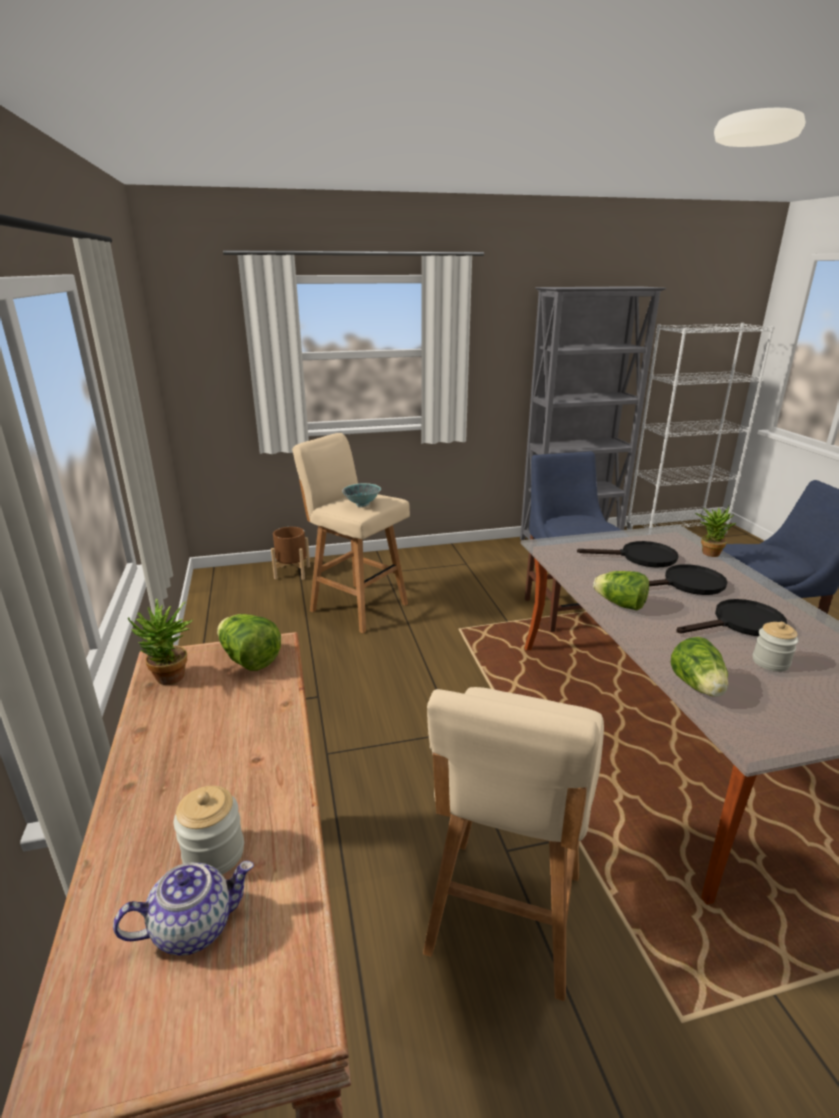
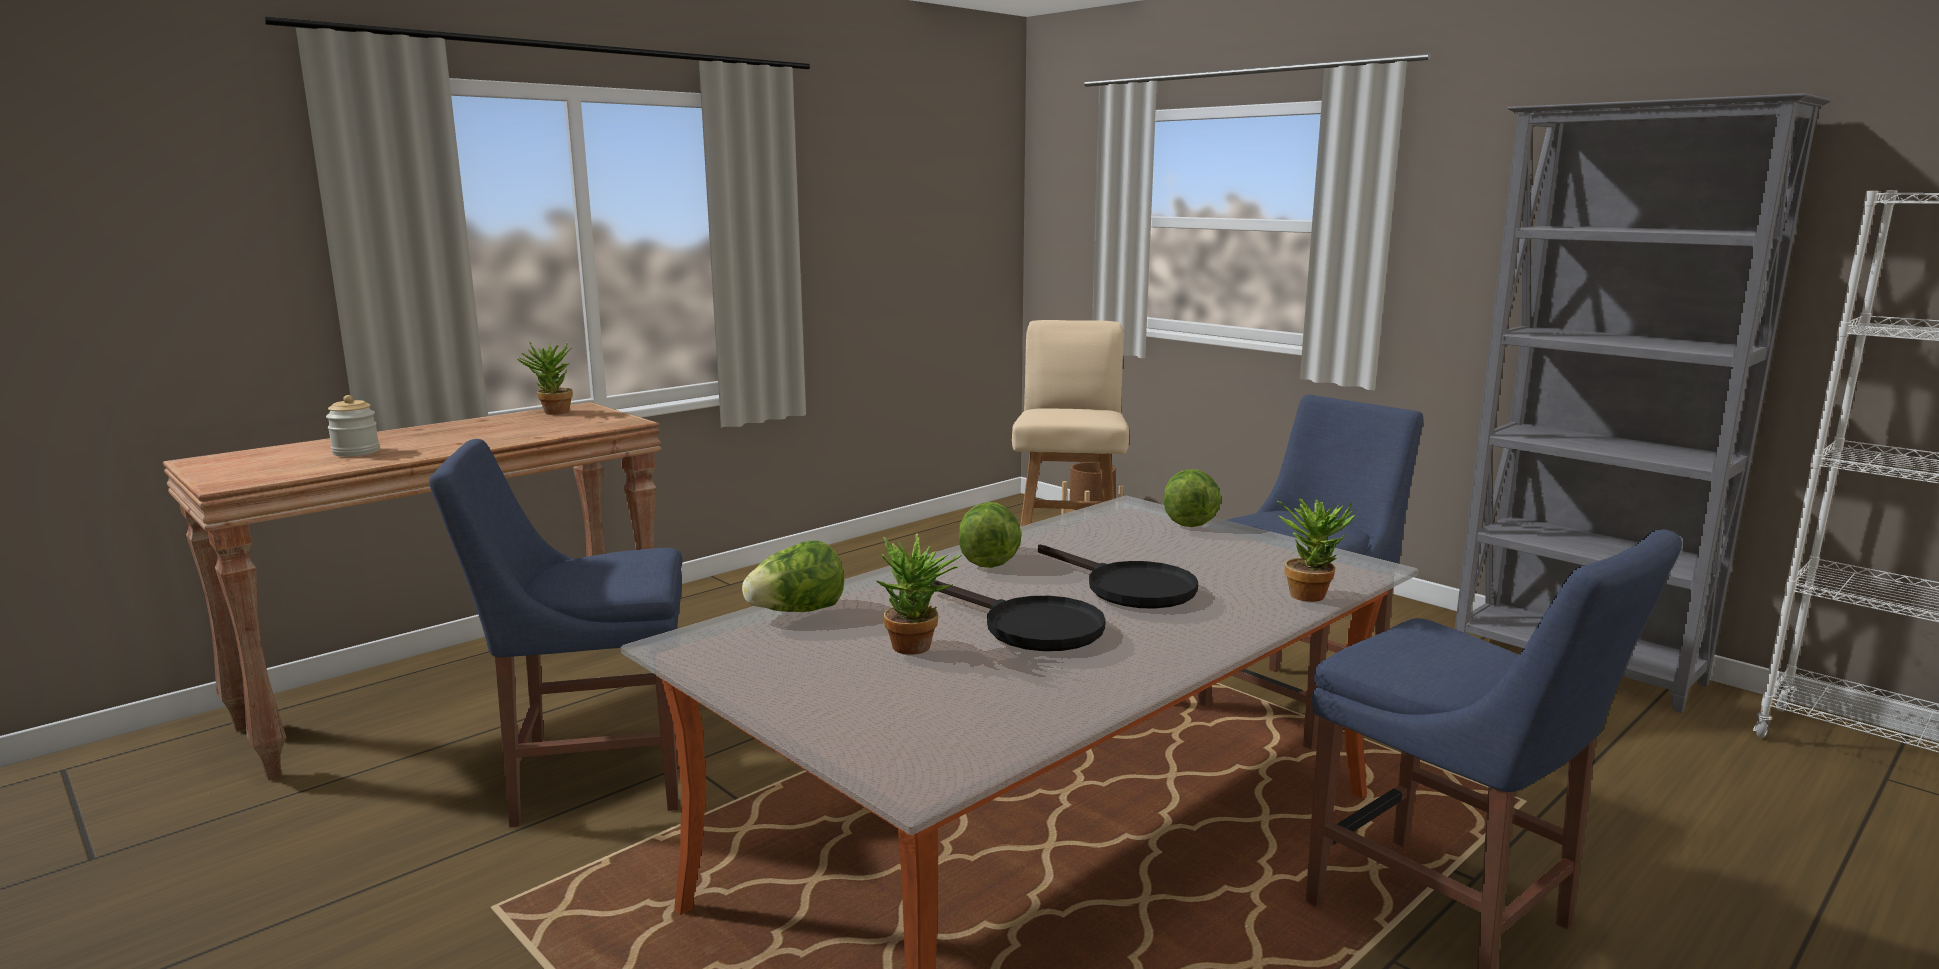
camera: 60 degrees right, 10 degrees down
(194, 926) = (293, 459): teapot -> none
(249, 660) = (597, 421): lettuce -> lettuce (1189, 520)
(362, 505) = (1056, 412): bowl -> none
(503, 916) = (591, 780): beige stool -> blue chair
(640, 557) = (1188, 555): black frying pan -> none
(770, 662) = (918, 649): jar -> potted plant

